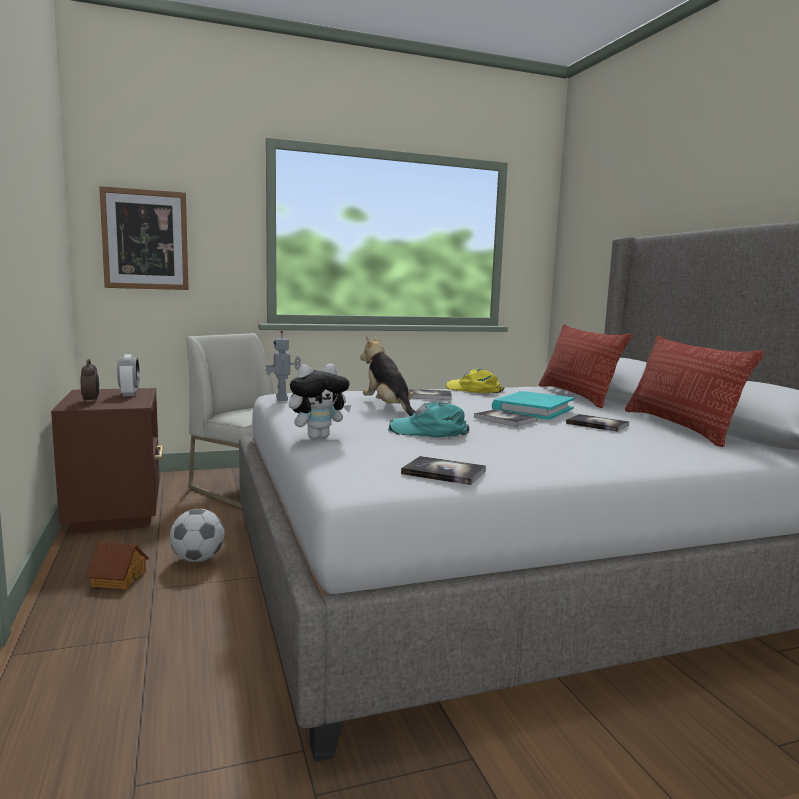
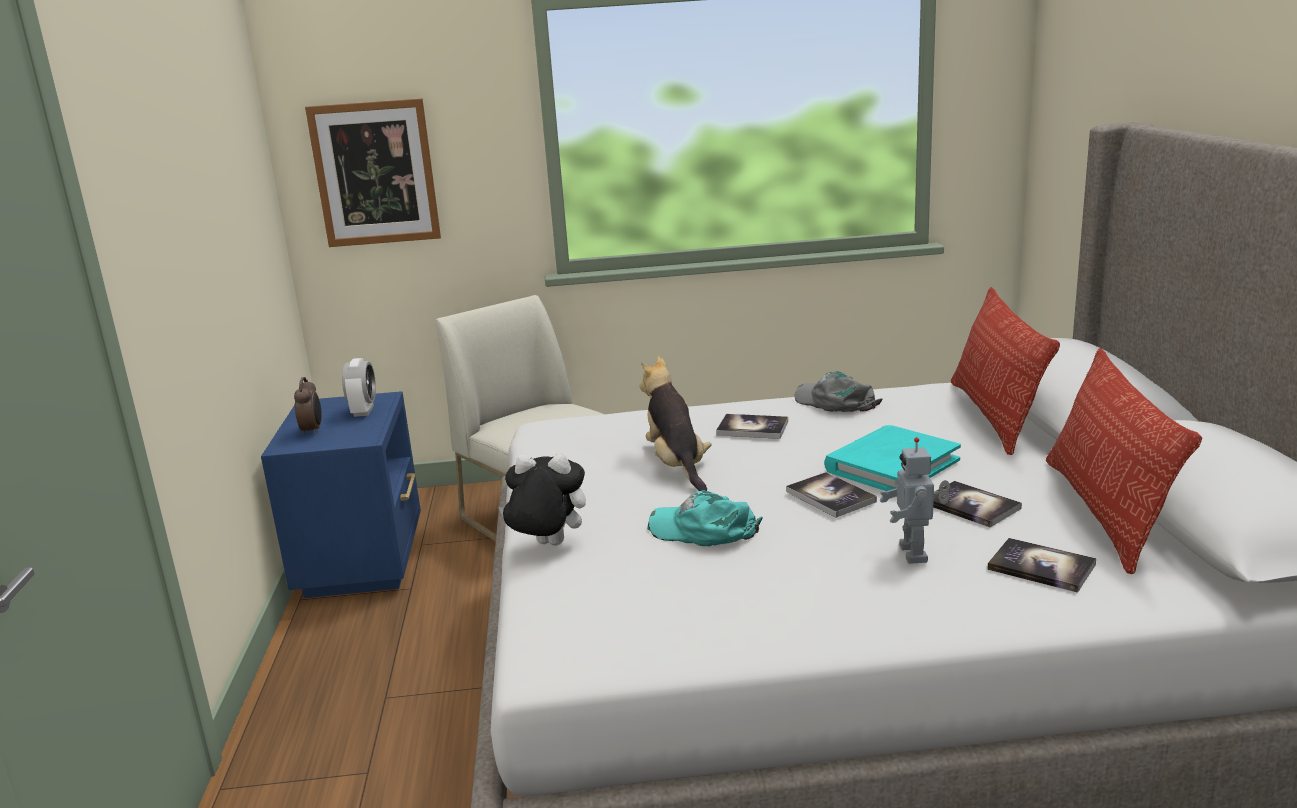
camera: 15 degrees right, 10 degrees up
(117, 511) = (364, 560): brown nightstand -> blue nightstand
(118, 578) = (348, 679): toy house -> none
(198, 559) = (447, 650): football -> none
(283, 398) = (542, 440): toy robot -> toy robot (915, 553)
(318, 437) = (547, 545): plush toy -> plush toy turned 150 degrees counterclockwise
(443, 472) = (669, 638): book -> book (1041, 567)
(474, 389) = (835, 402): yellow cap -> grey cap

